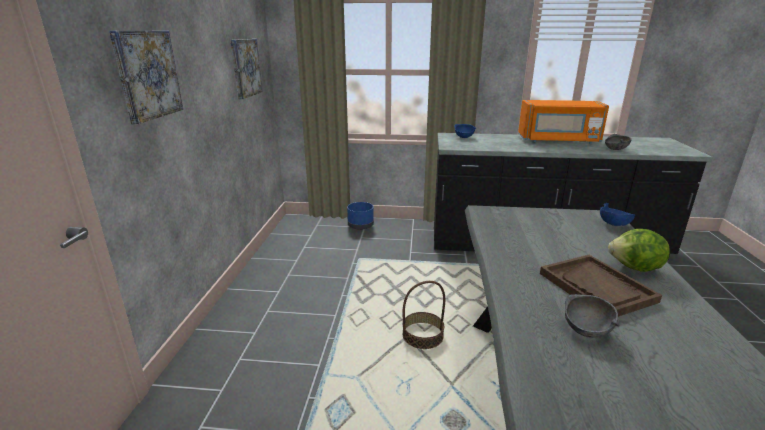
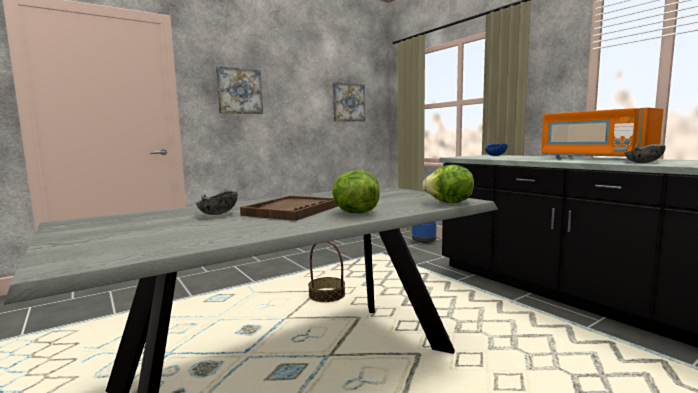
camera: 50 degrees right, 15 degrees down
(614, 224) = (449, 203): blue bowl -> lettuce

